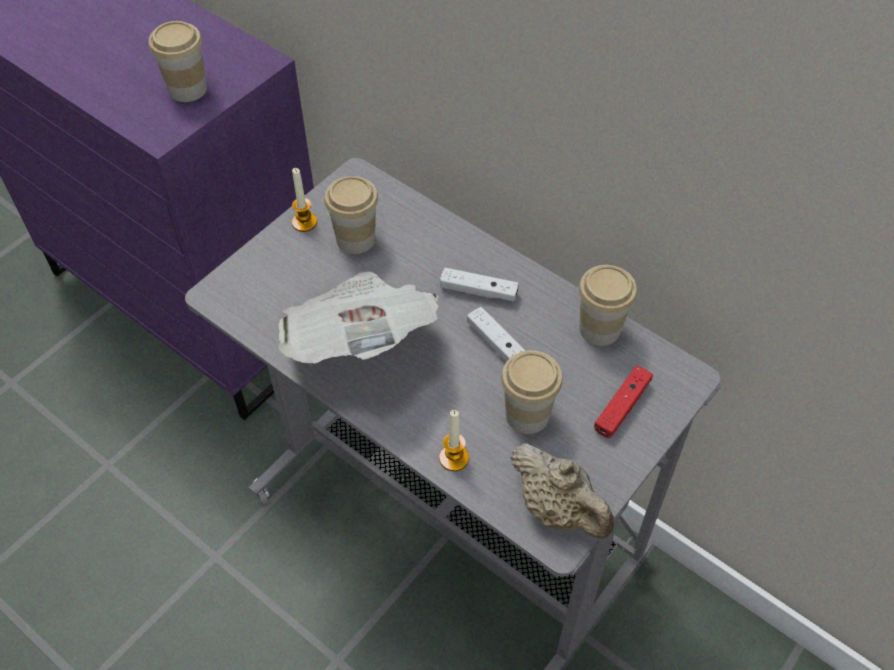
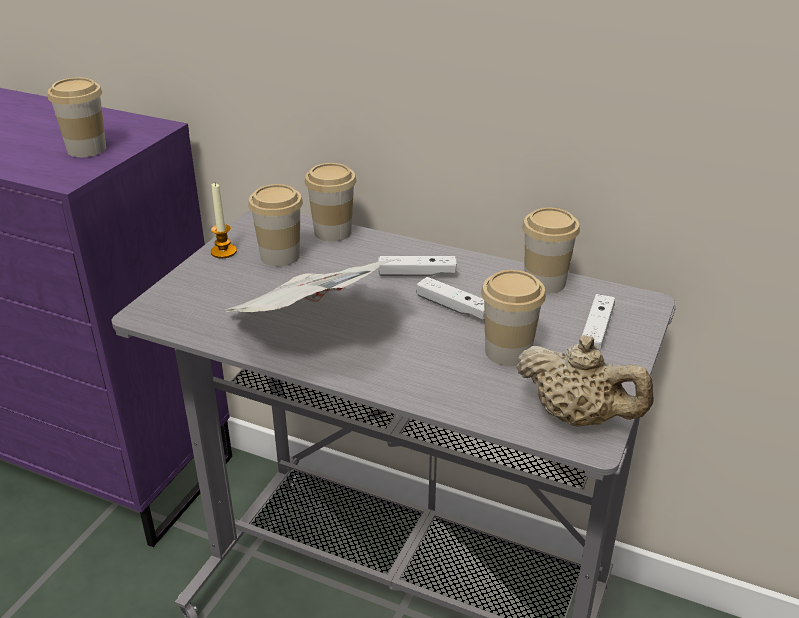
camera: 15 degrees left, 20 degrees down
(416, 213) = (333, 232): none -> cup
(454, 458) = (450, 396): candle -> none
(622, 407) = (596, 332): red game controller -> white game controller

